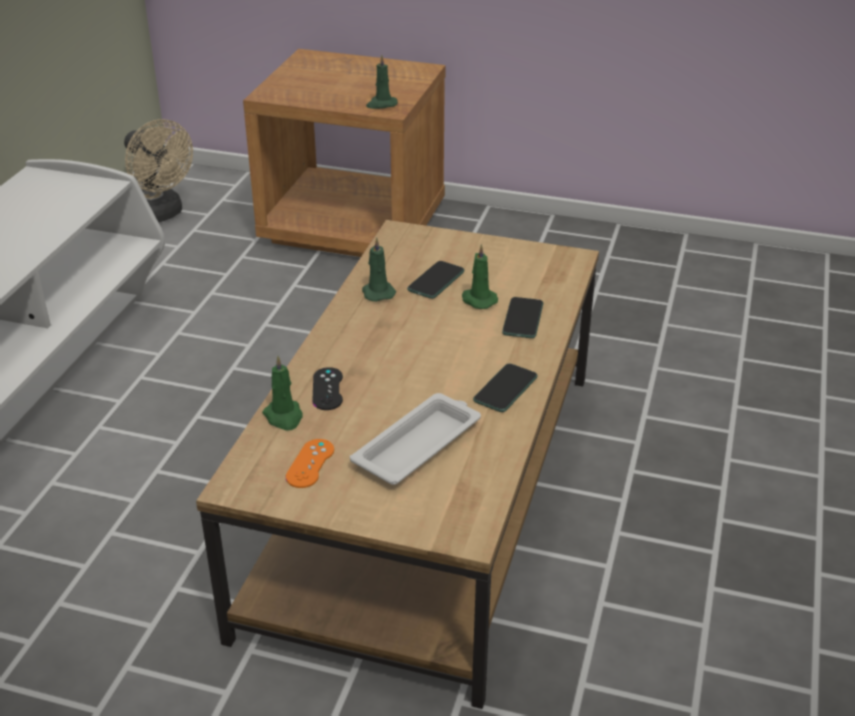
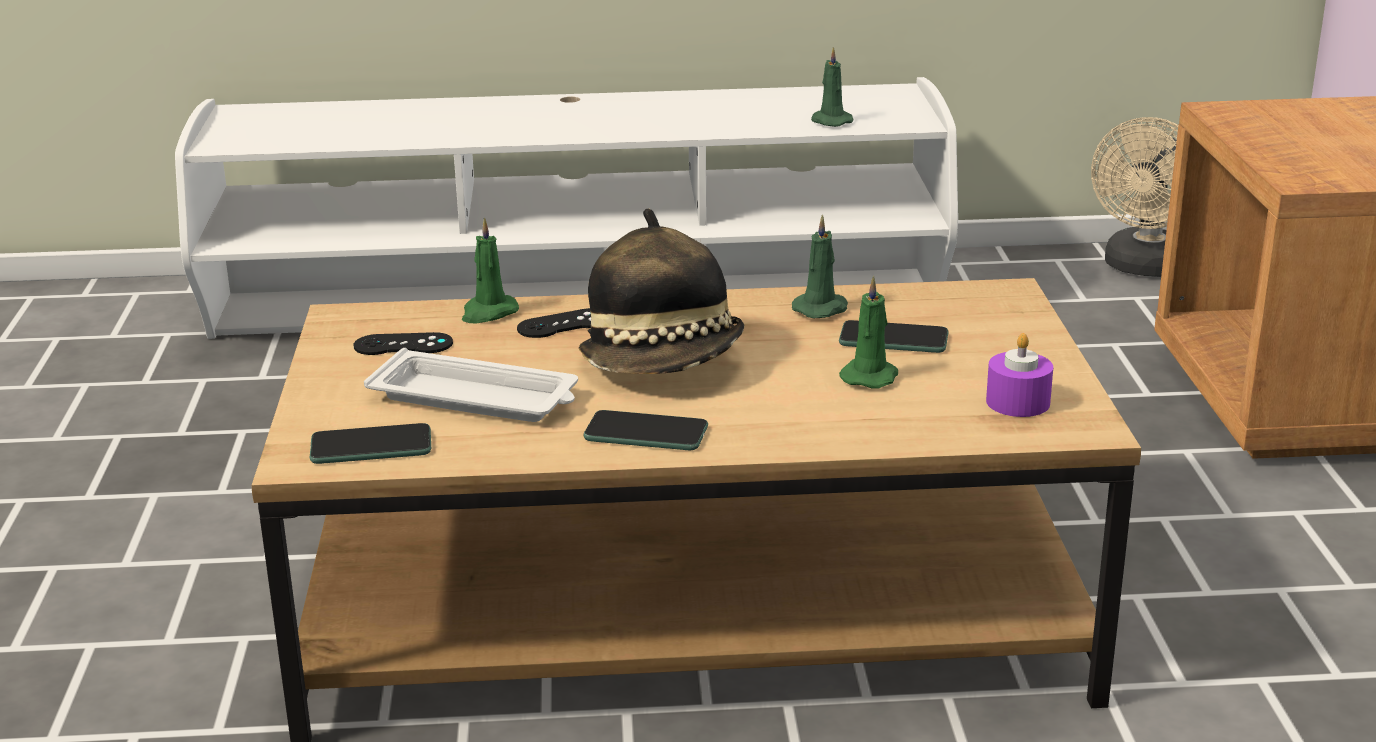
camera: 70 degrees right, 10 degrees down
(310, 463) = (403, 345): orange game controller -> black game controller
(381, 104) = (1308, 172): green candle -> green candle (830, 121)
(414, 363) = (664, 363): none -> hat
(523, 319) = (848, 417): phone -> phone (371, 446)
(535, 267) = (1018, 402): none -> purple candle

